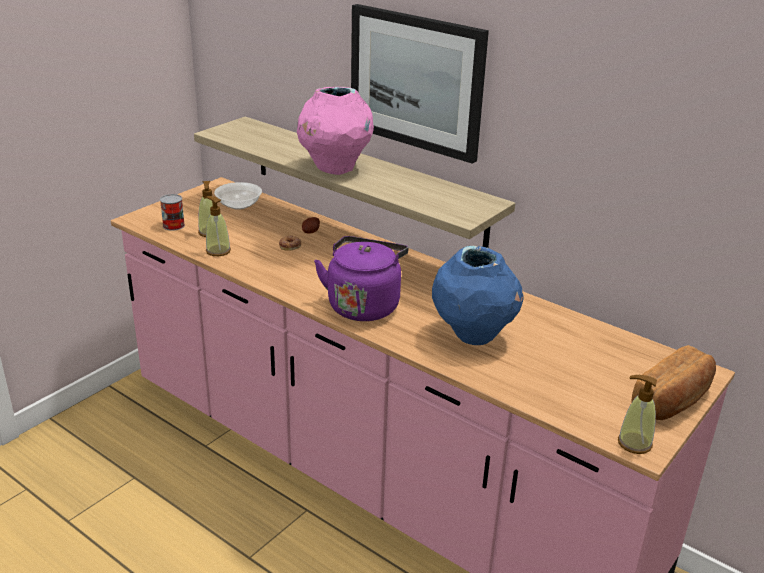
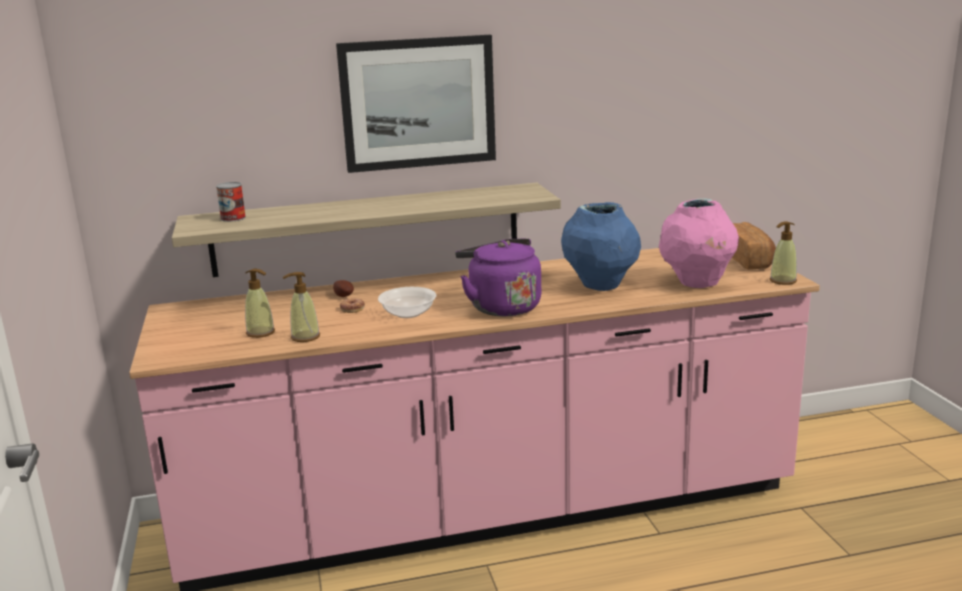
camera: 50 degrees left, 10 degrees down
(173, 225) = (211, 345): can -> can (233, 218)
(238, 205) = (229, 310): bowl -> bowl (408, 313)
(334, 168) = (372, 210): pink vase -> pink vase (697, 283)

